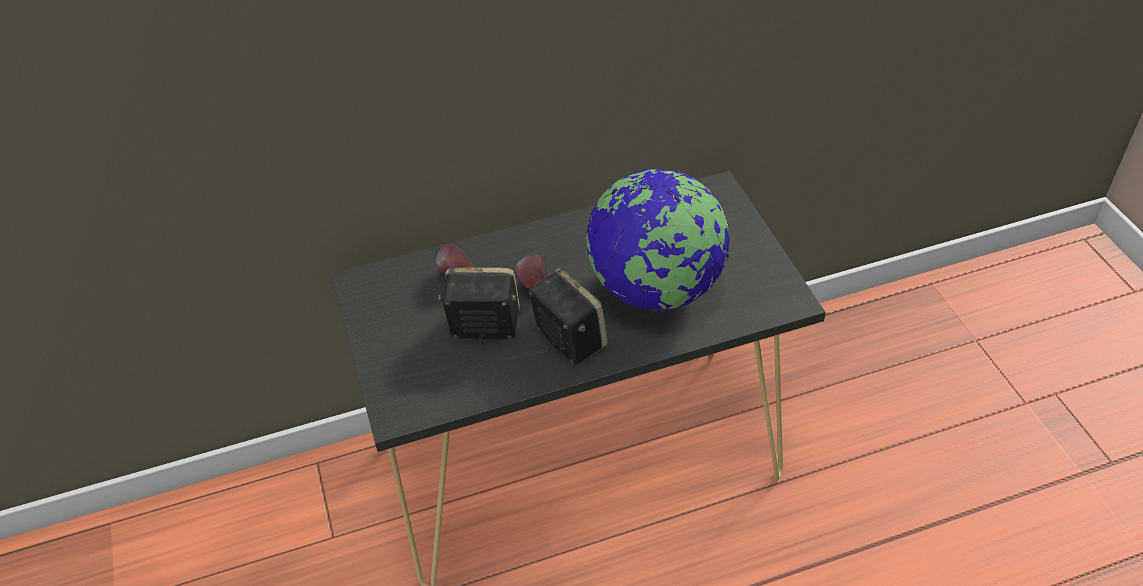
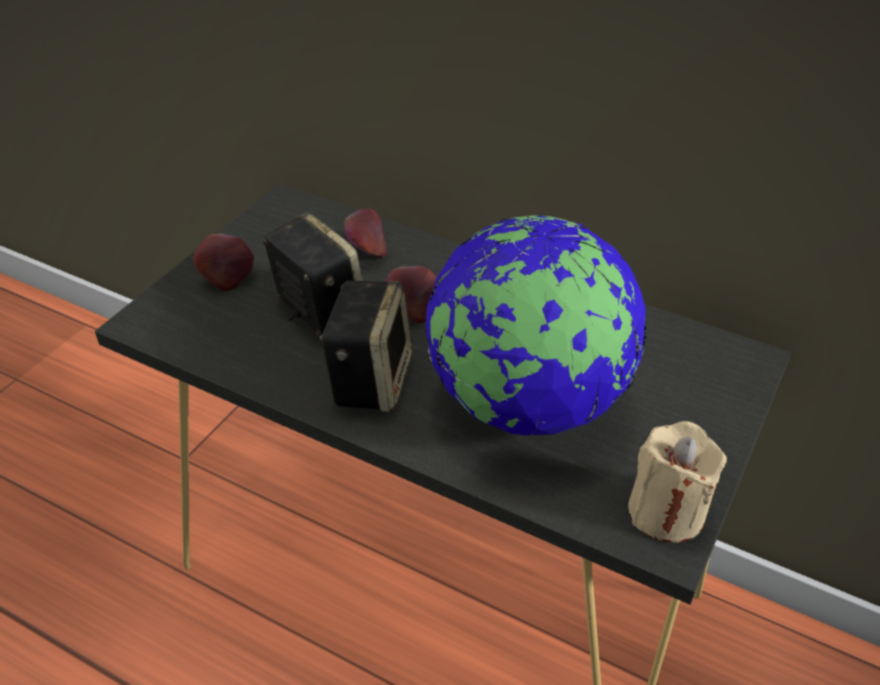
camera: 45 degrees right, 5 degrees down
(402, 351) = (228, 278): none -> apple
(776, 288) = (666, 512): none -> beige candle

